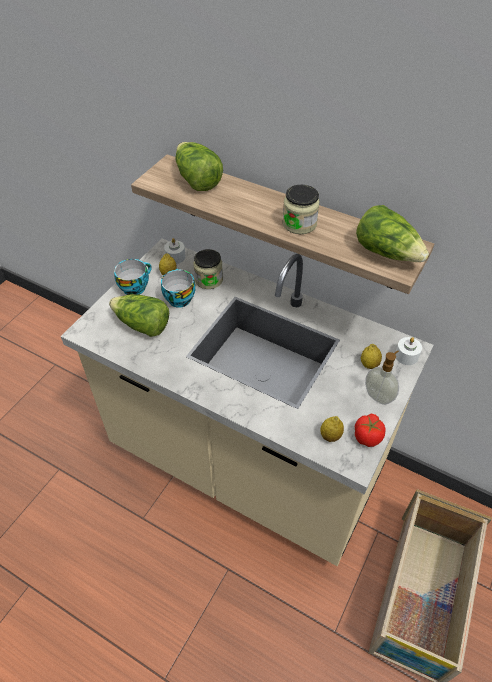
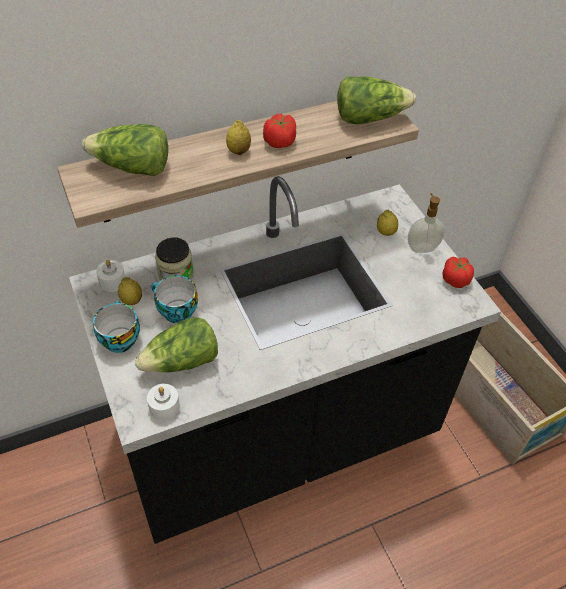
camera: 55 degrees left, 0 degrees up
(246, 462) = (277, 436): beige counter -> black counter
(299, 224) = (280, 142): jar -> tomato
(330, 436) = (437, 302): lemon -> lemon (238, 151)
(406, 356) = (396, 206): white candle -> white candle (164, 407)

